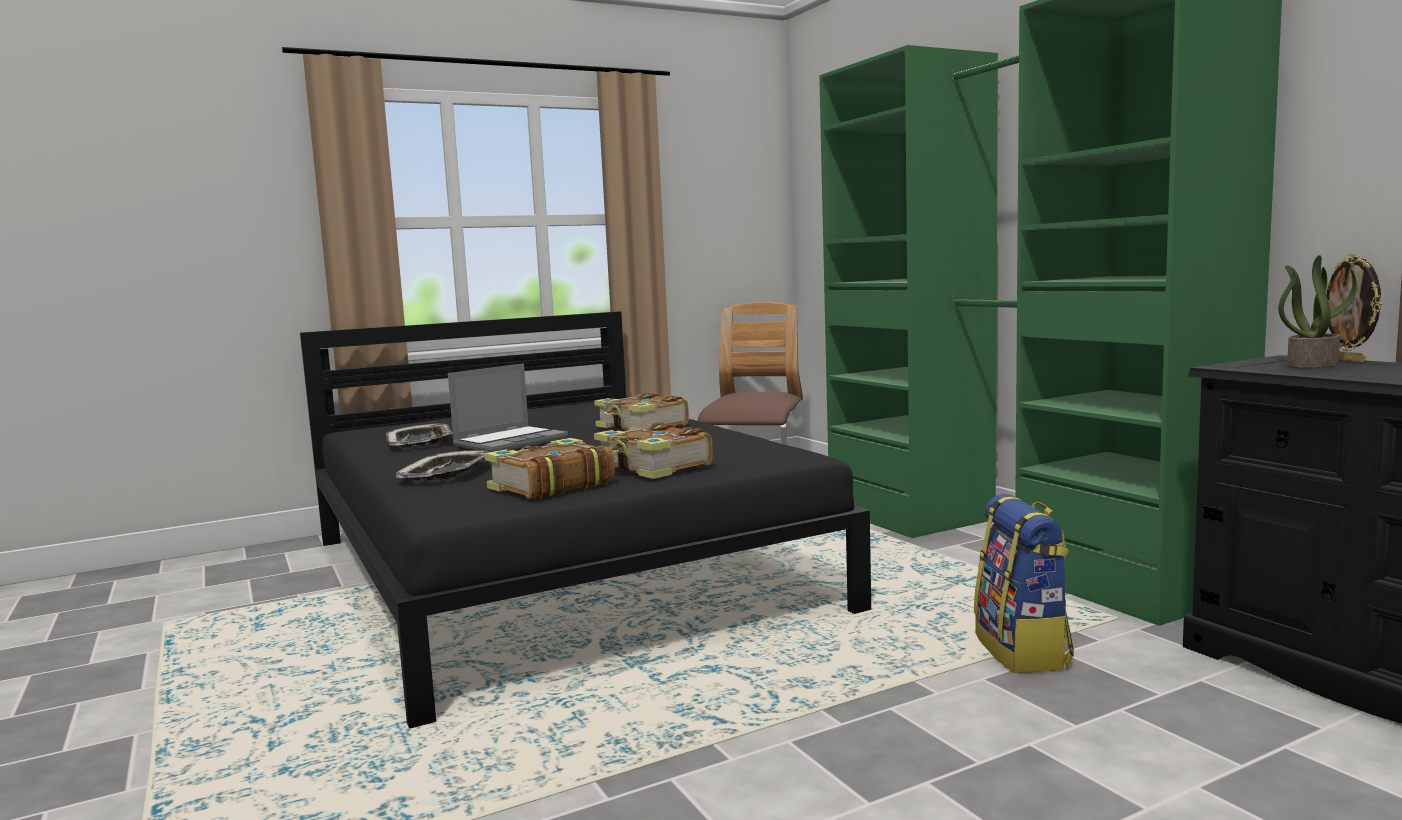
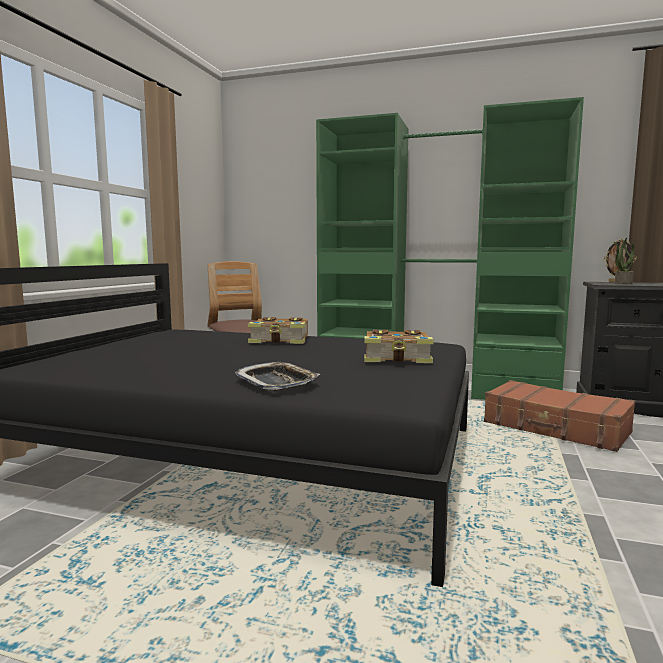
camera: 45 degrees left, 0 degrees up
(420, 442) = (139, 368): tray -> none
(511, 441) = (228, 358): laptop -> none
(549, 486) = (387, 377): book -> none
(1023, 651) = (555, 428): backpack -> brown suitcase

